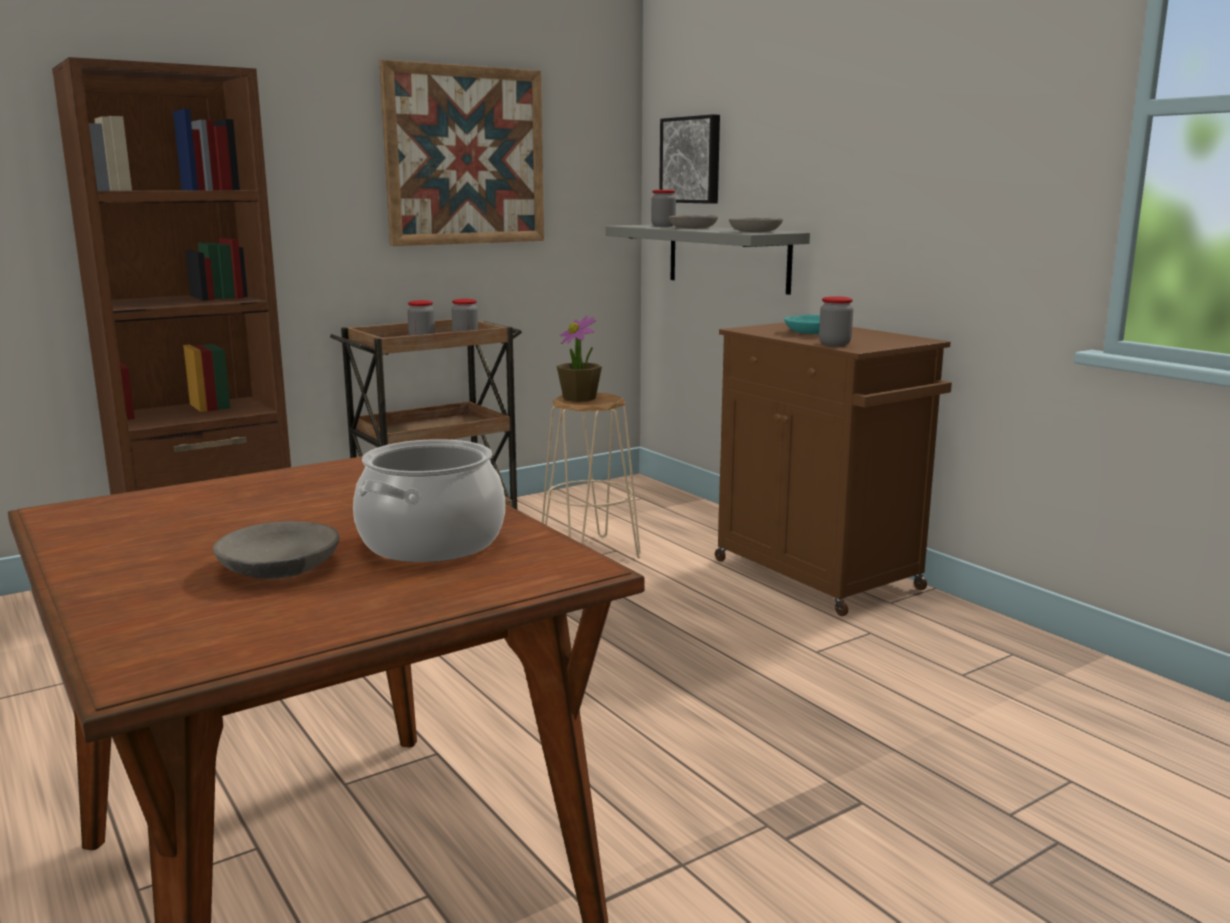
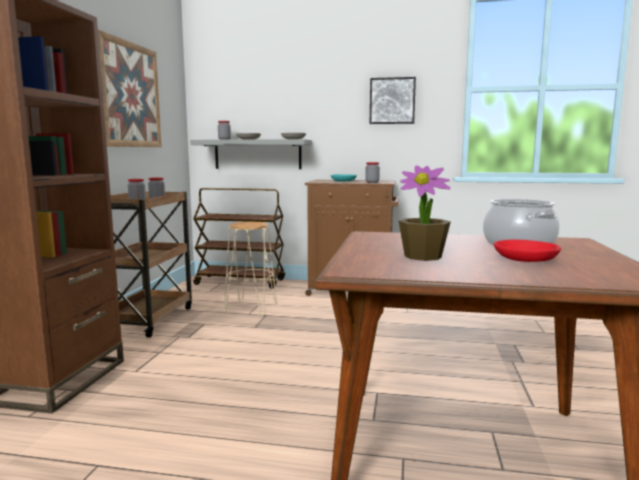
camera: 45 degrees left, 5 degrees down
(278, 568) = (526, 259): grey bowl -> red bowl
(579, 398) = (245, 224): potted plant -> potted plant (423, 256)
(674, 504) = (241, 282): none -> brown cart
(692, 160) = (228, 107): picture -> picture (392, 101)

